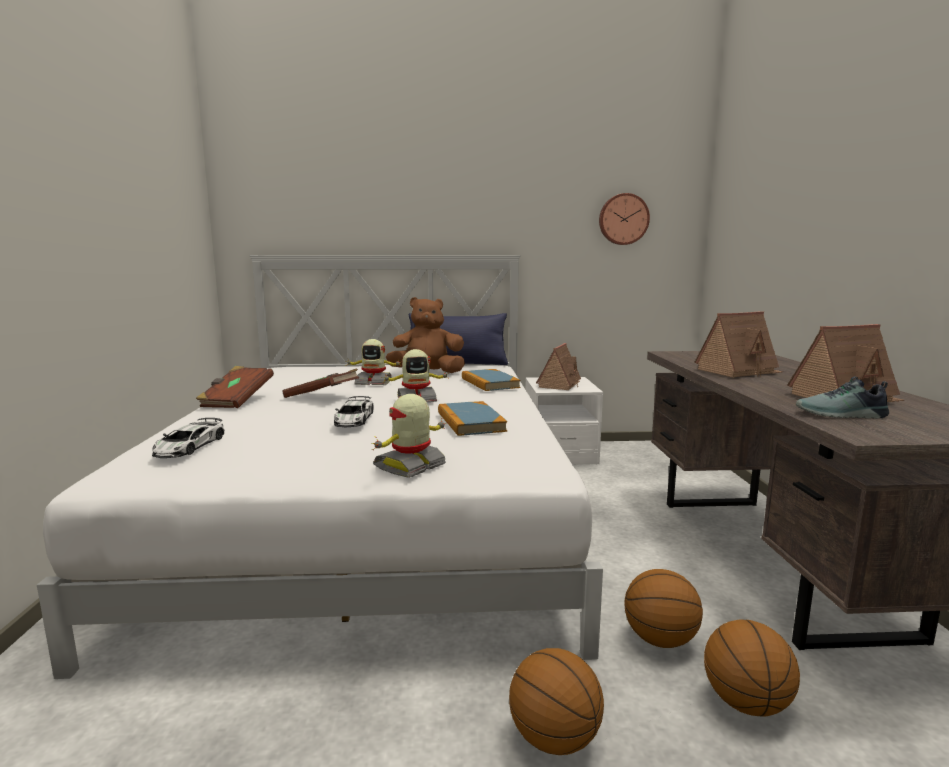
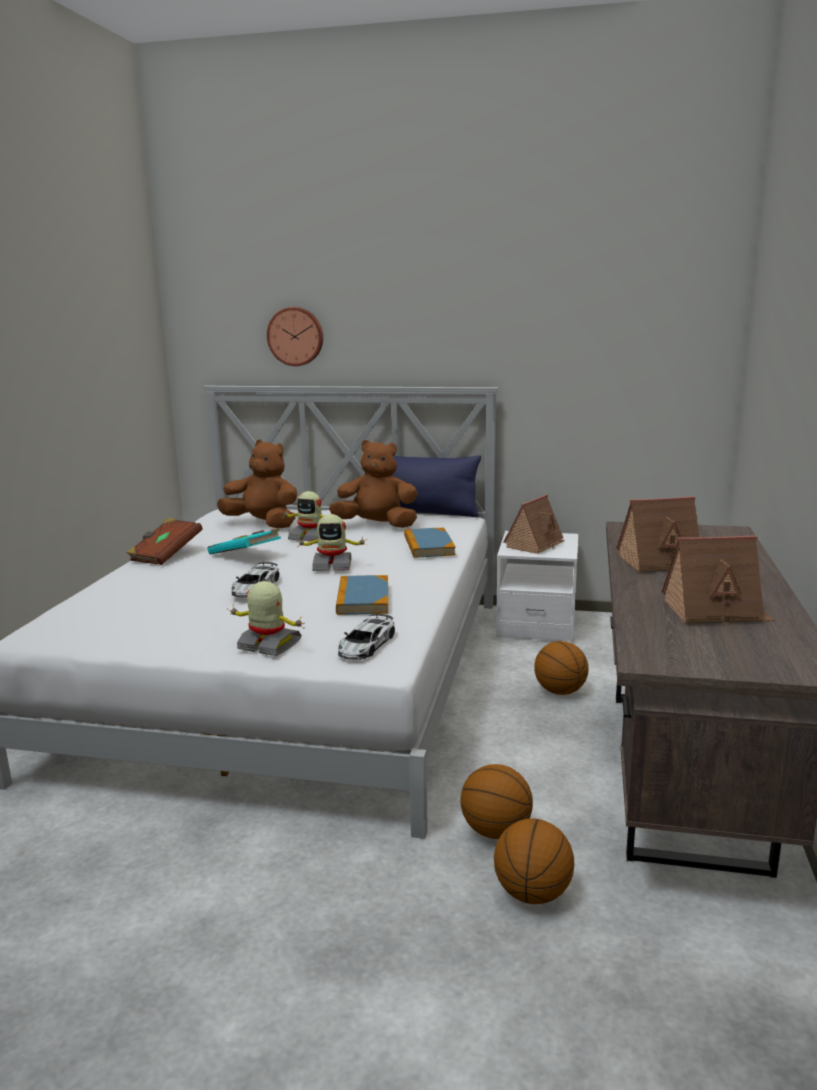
camera: 15 degrees right, 5 degrees up
(189, 446) = (99, 608): toy car -> toy car (366, 645)
(320, 376) = (263, 524): none -> brown plush toy
(322, 397) = (246, 555): brown book -> turquoise book
(411, 466) = (268, 645): toy robot -> toy robot turned 60 degrees clockwise
(554, 738) = (345, 890): basketball -> basketball (560, 691)
(623, 219) = (628, 343): wall clock -> wall clock (296, 336)
(842, 415) = (669, 635): shoe -> none

